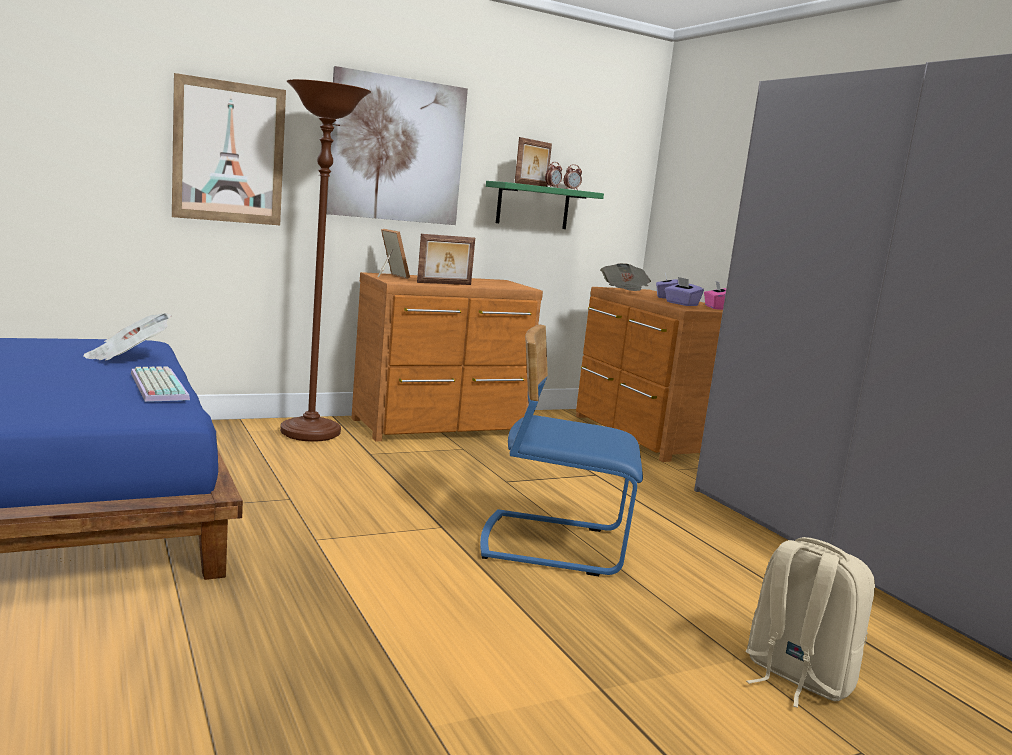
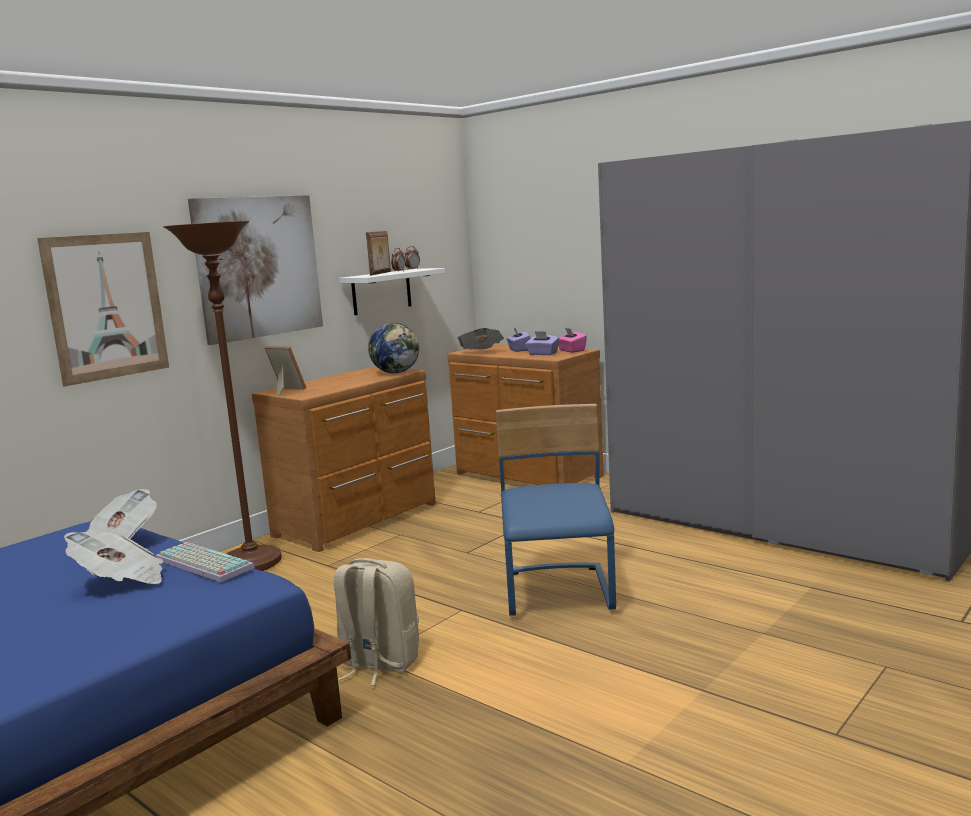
camera: 20 degrees left, 0 degrees up
(75, 377) = (121, 580): none -> newspaper
(444, 284) = (344, 386): picture frame -> none
(512, 286) = (396, 372): none -> globe
(533, 206) = (381, 291): green shelf -> white shelf
(554, 544) = (559, 593): blue chair -> blue chair turned 105 degrees clockwise
(796, 677) = (807, 632): beige backpack -> beige backpack (378, 663)

